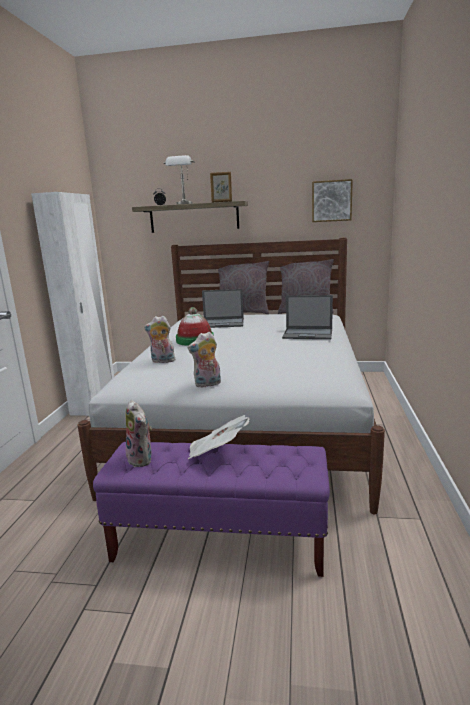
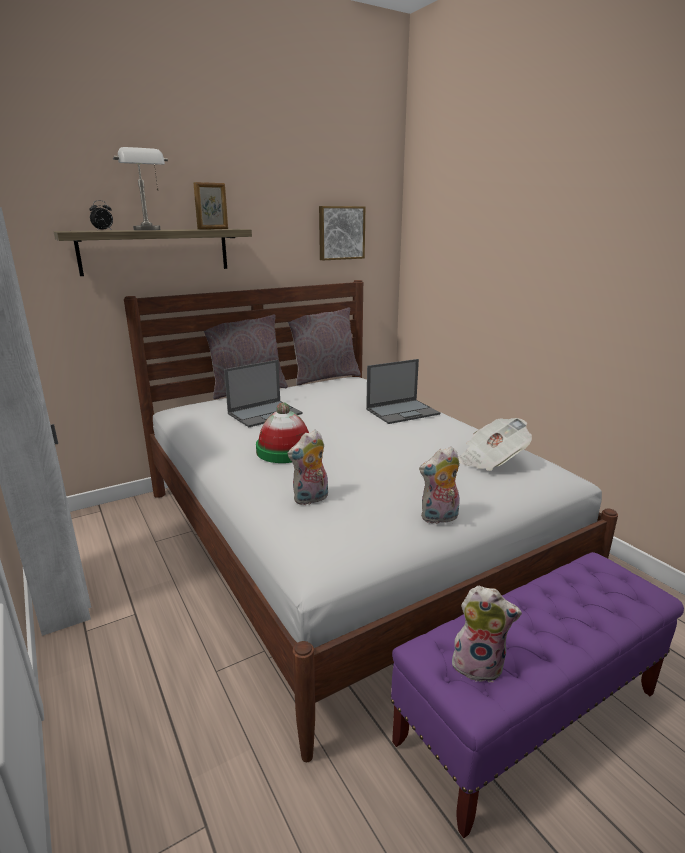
camera: 40 degrees left, 5 degrees up
(207, 384) = (439, 518): plush toy -> plush toy turned 45 degrees clockwise
(217, 452) = (535, 608): newspaper -> newspaper (491, 460)

